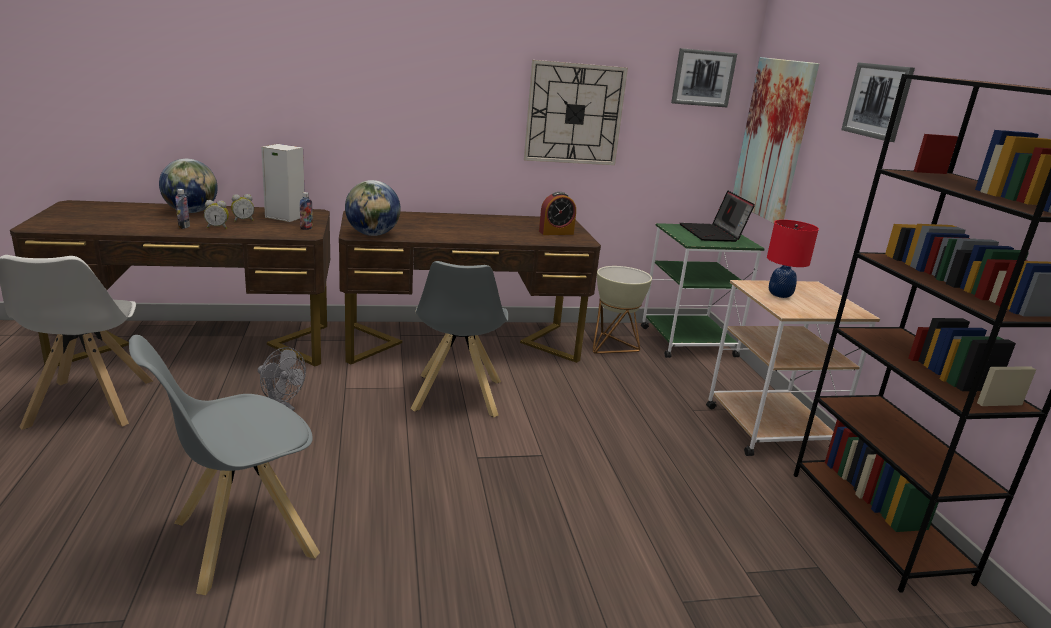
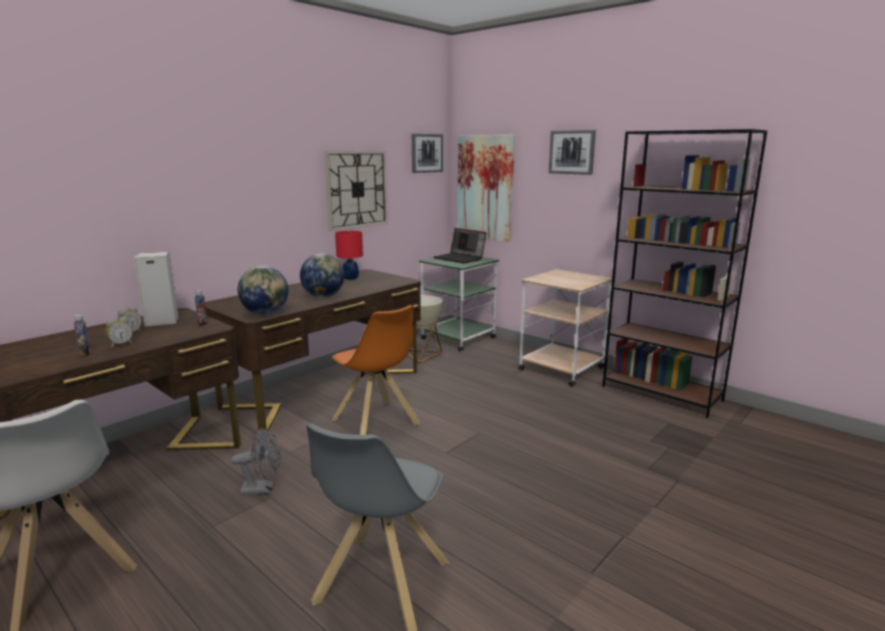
camera: 35 degrees left, 5 degrees down
(191, 212) = (59, 341): globe -> globe (323, 296)
(456, 397) = (376, 423): grey chair -> orange chair
(556, 232) = (380, 280): alarm clock -> none
(779, 295) = (557, 280): red table lamp -> red table lamp (350, 279)

